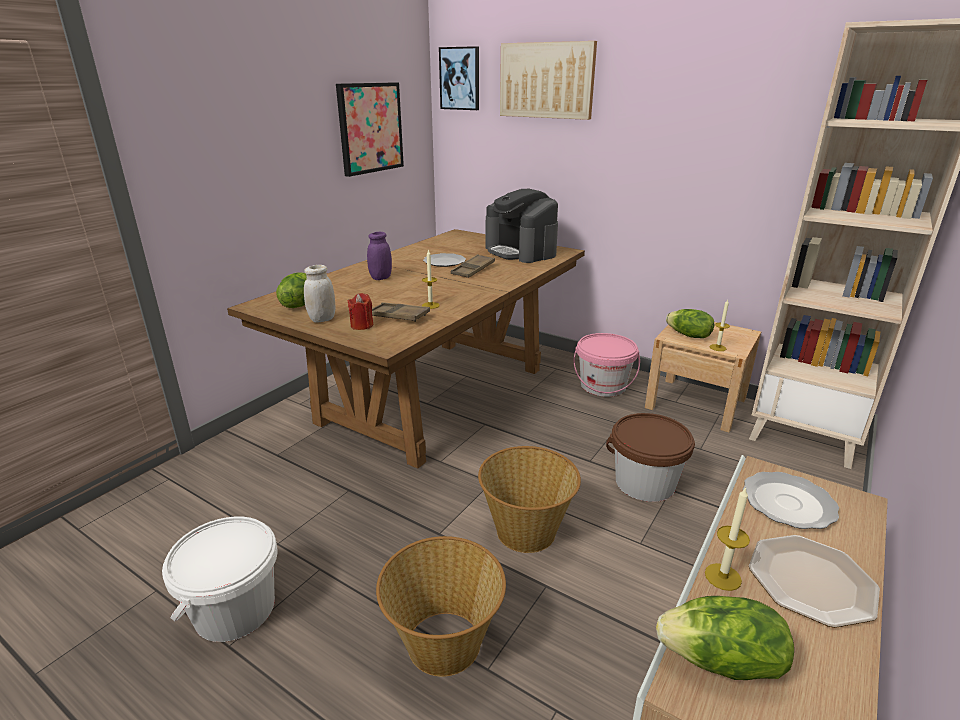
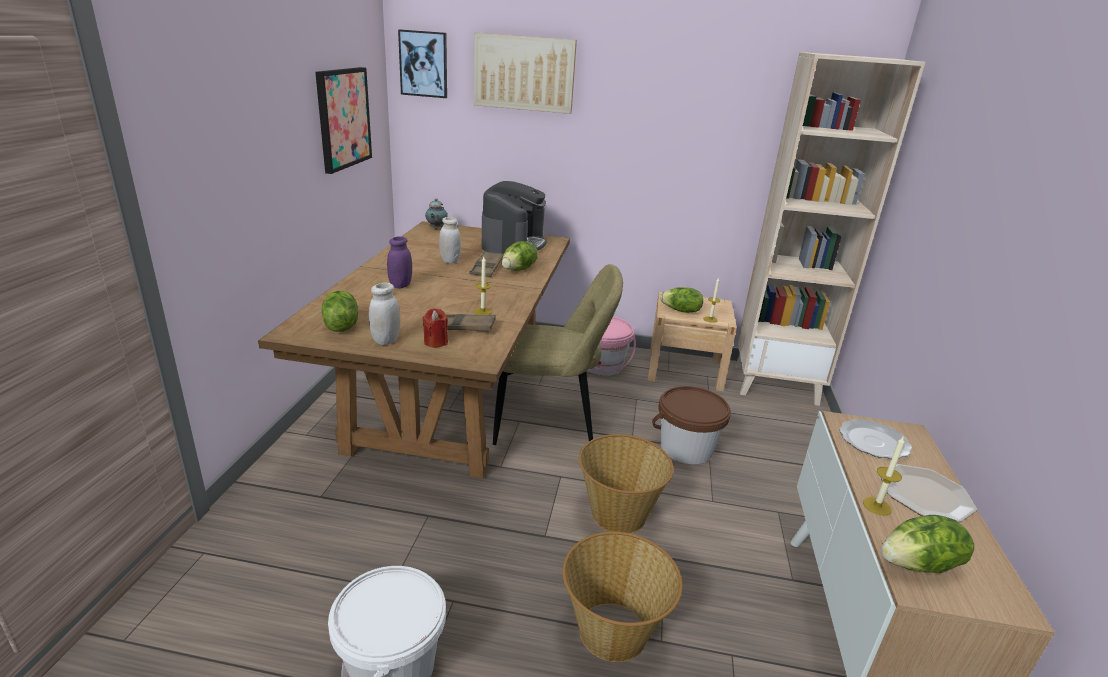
camera: 25 degrees left, 0 degrees up
(445, 262) = (450, 261): plate -> white jar
(460, 235) = (436, 229): none -> teapot
(503, 273) = (519, 269): none -> lettuce
(511, 433) = (549, 426): none -> beige chair
(521, 251) = (513, 243): coffee machine -> coffee machine turned 105 degrees counterclockwise

